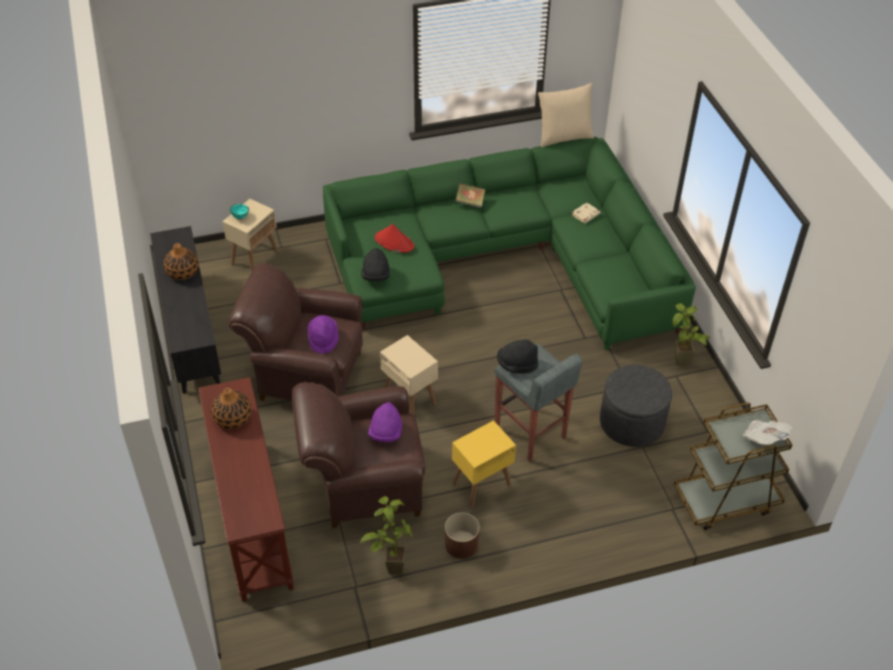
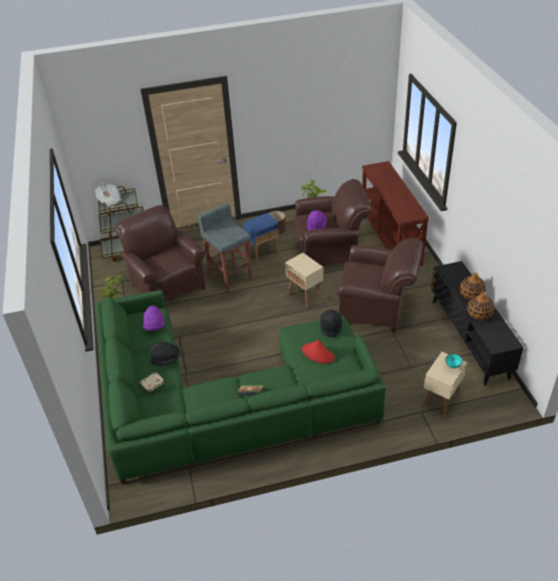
camera: 175 degrees left, 5 degrees down
(233, 418) = (402, 204): vase -> vase (471, 294)
(323, 339) = (362, 272): purple hat -> purple hat (154, 326)
(481, 485) = (263, 253): yellow side table -> blue side table
(517, 365) = (236, 235): black hat -> black hat (166, 359)
(564, 137) = (150, 430): beige pillow -> none
(631, 422) = (166, 285): grey ottoman -> brown armchair

